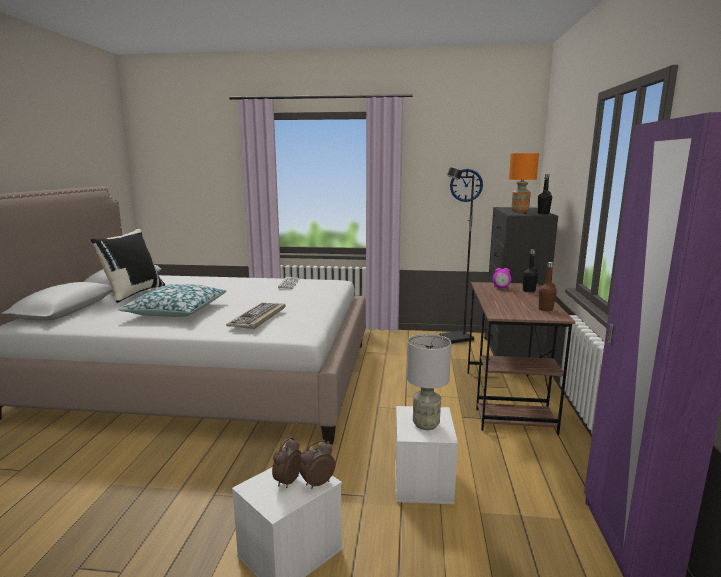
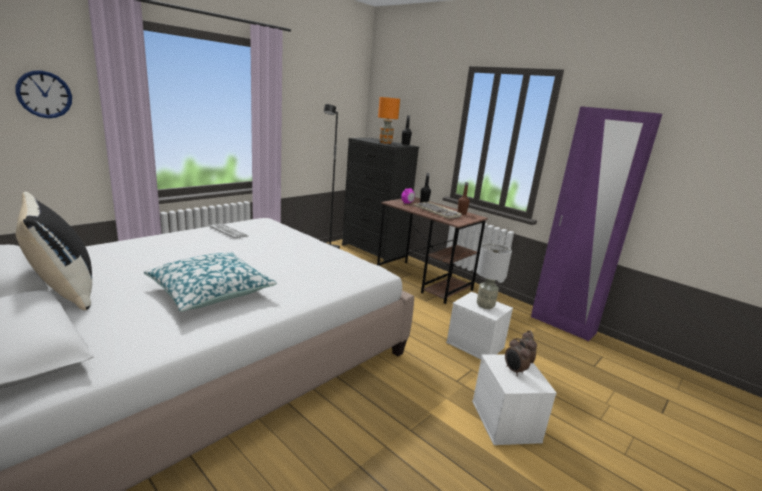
camera: 55 degrees left, 5 degrees up
(258, 317) = (314, 270): keyboard -> keyboard (437, 212)
(466, 185) = (323, 118): wall clock -> wall clock (44, 94)

